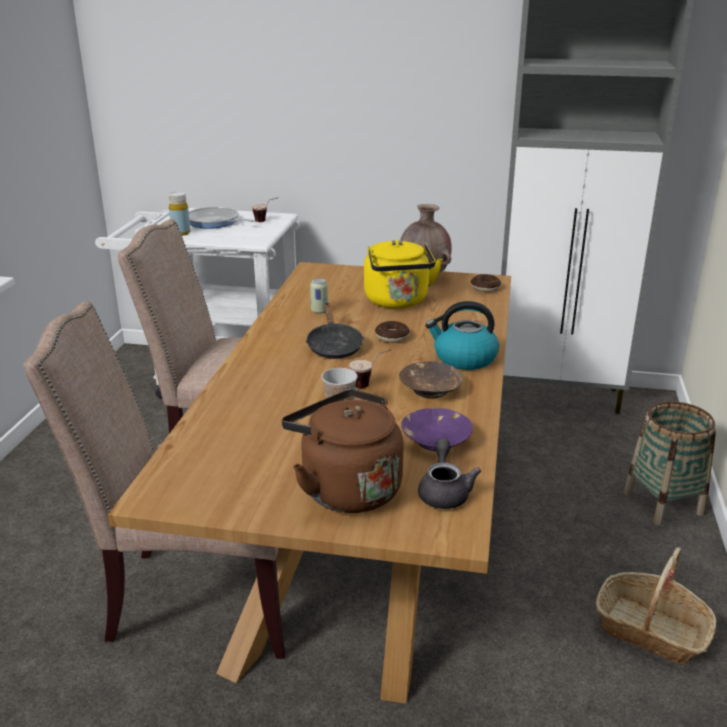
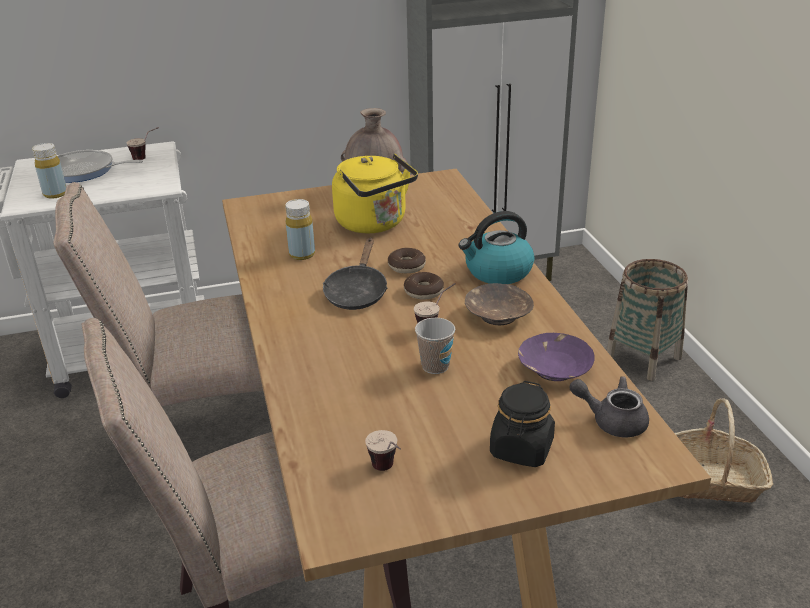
camera: 25 degrees left, 5 degrees up
(229, 472) = (388, 472): none -> cup
(319, 311) = (302, 254): can -> yellow bottle
(333, 346) = (357, 292): black frying pan -> black frying pan turned 45 degrees clockwise
(346, 488) = (521, 449): brown kettle -> black jar
(444, 492) = (612, 420): grey teapot -> grey teapot turned 45 degrees counterclockwise
(485, 288) = (445, 188): donut -> donut (423, 292)

